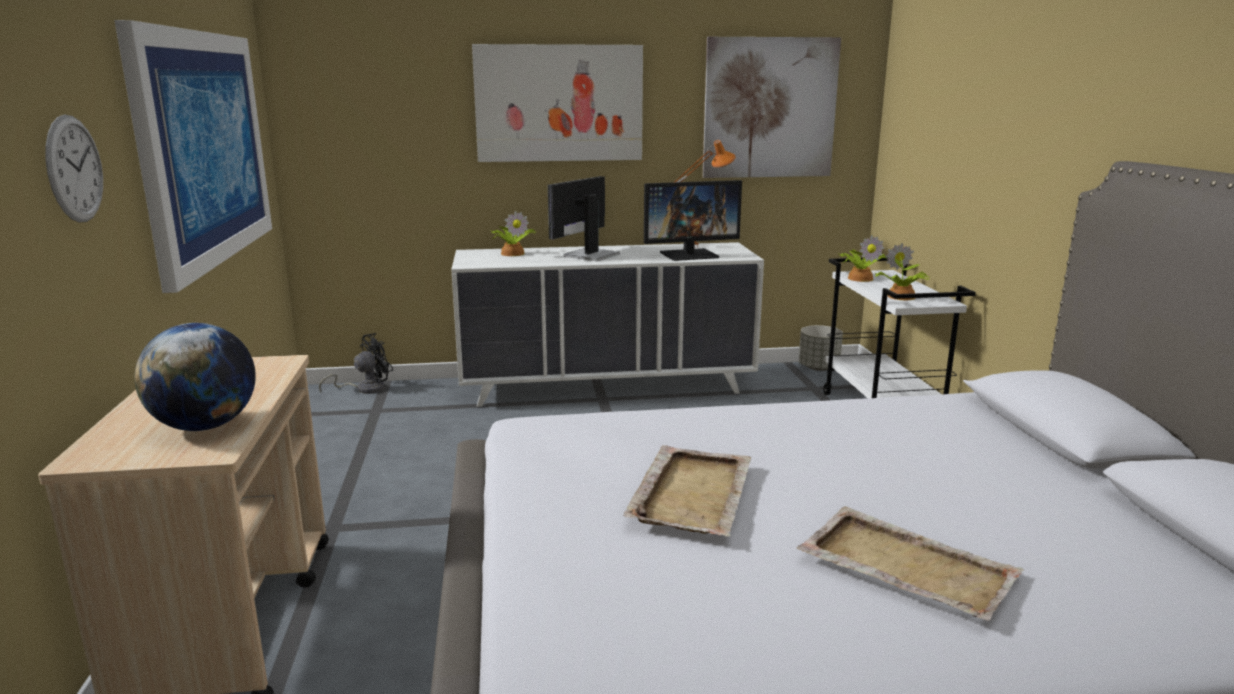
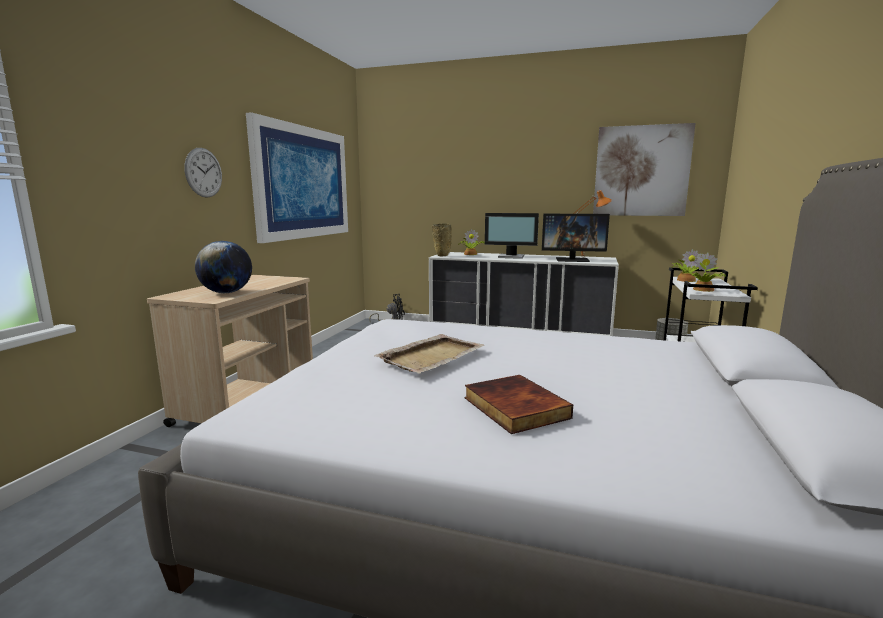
camera: 25 degrees right, 5 degrees down
(469, 263) = (441, 256): none -> beige vase
(559, 103) = (506, 170): picture -> none
(589, 255) = (511, 257): monitor -> monitor turned 135 degrees counterclockwise
(904, 566) = (513, 408): beige tray -> book

